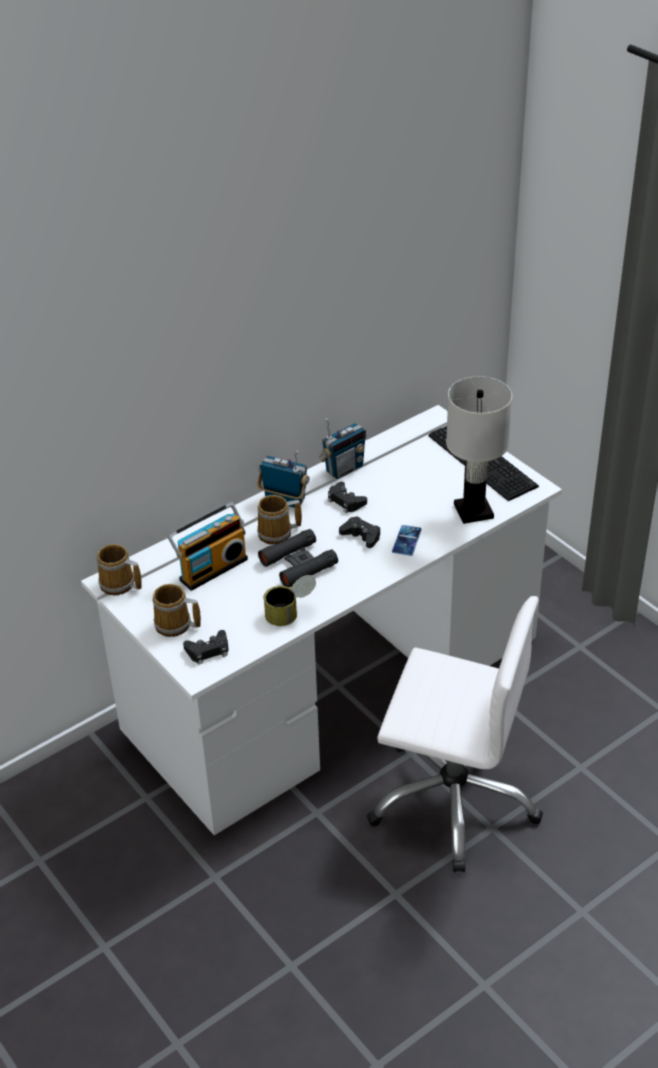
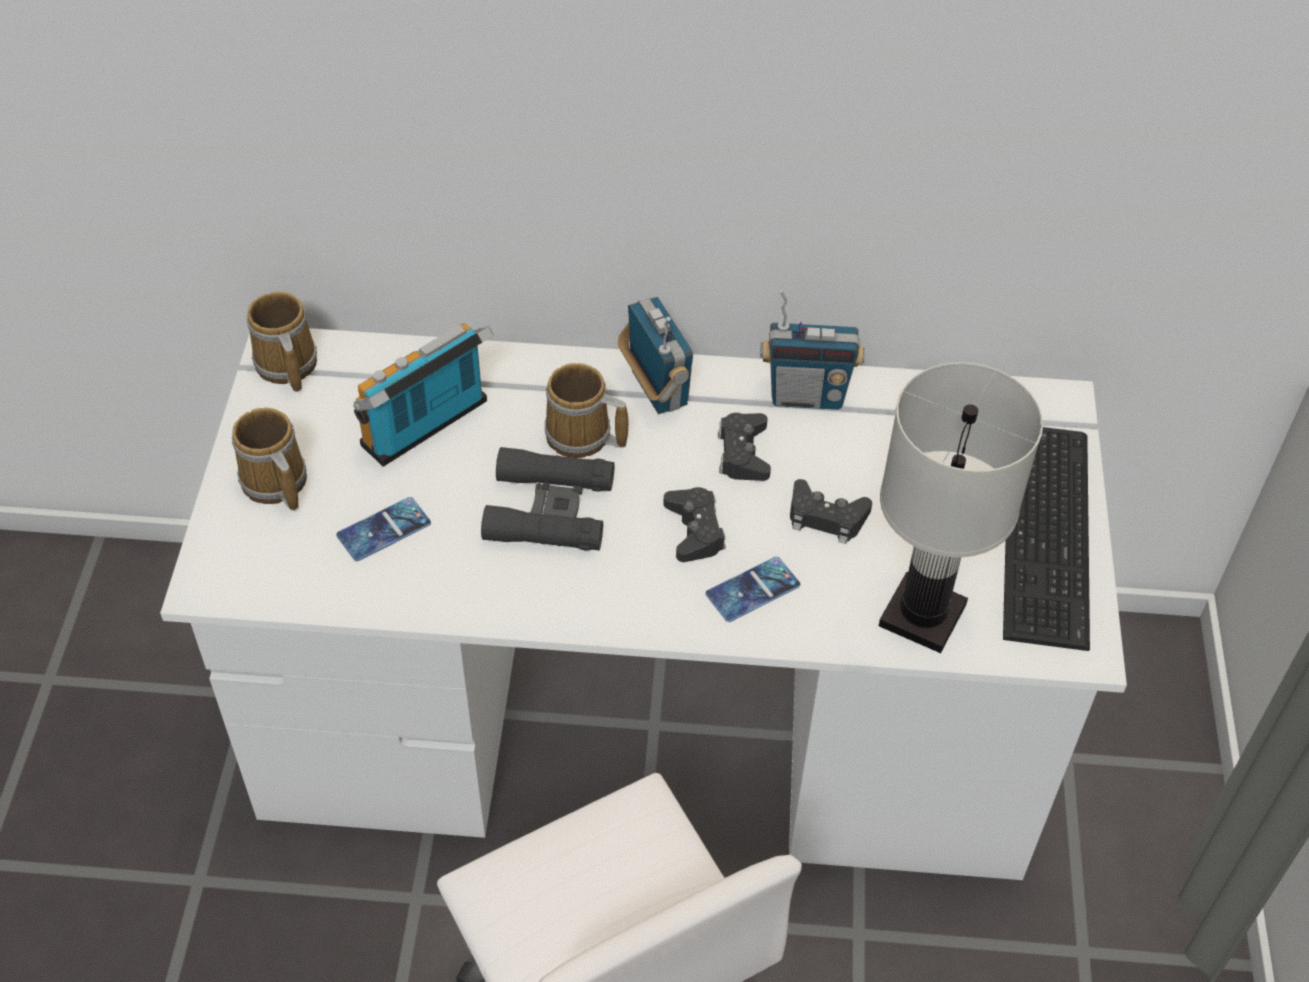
camera: 40 degrees right, 10 degrees up
(208, 651) = (264, 558): black game controller -> black game controller (826, 517)
(211, 568) = (428, 427): radio -> radio turned 135 degrees clockwise
(243, 611) = (384, 529): none -> phone
(291, 613) = (441, 584): can -> none

